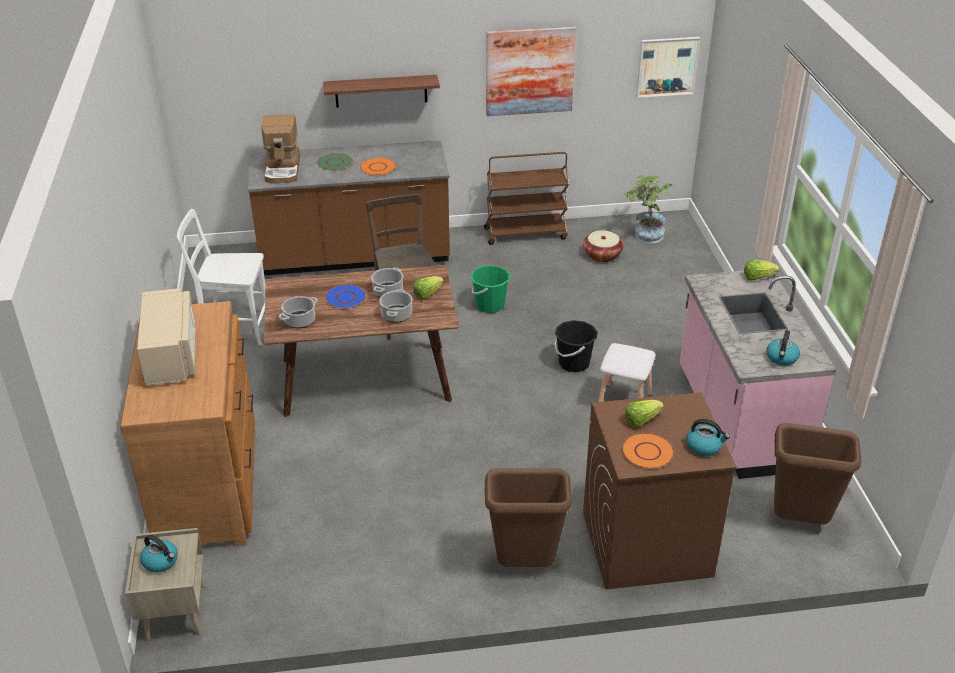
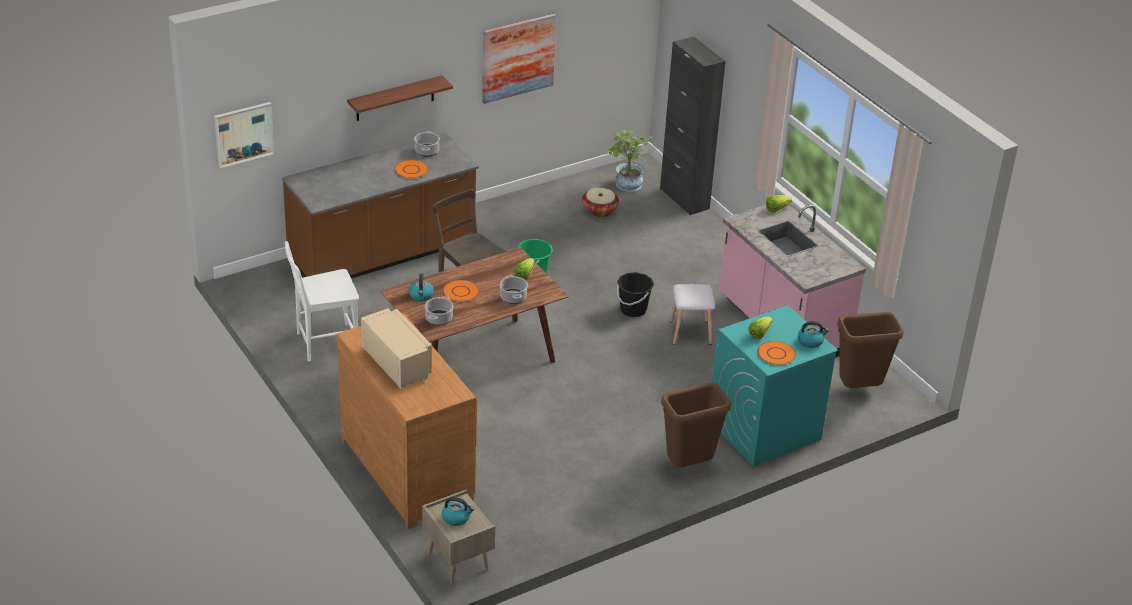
camera: 25 degrees left, 0 degrees up
(283, 169) = (328, 187): coffee machine -> none
(335, 163) = (369, 172): green plate -> none
(345, 297) = (460, 292): blue plate -> orange plate
(388, 292) = (491, 280): cooking pot -> cooking pot (427, 151)
(526, 233) = (521, 202): brown cart -> none
(645, 544) = (763, 430): brown washing machine -> turquoise washing machine
(667, 66) = (627, 32): picture -> picture (243, 134)
(701, 260) = (684, 198): none -> black cabinet
(781, 358) = (825, 268): kettle -> kettle (421, 295)

